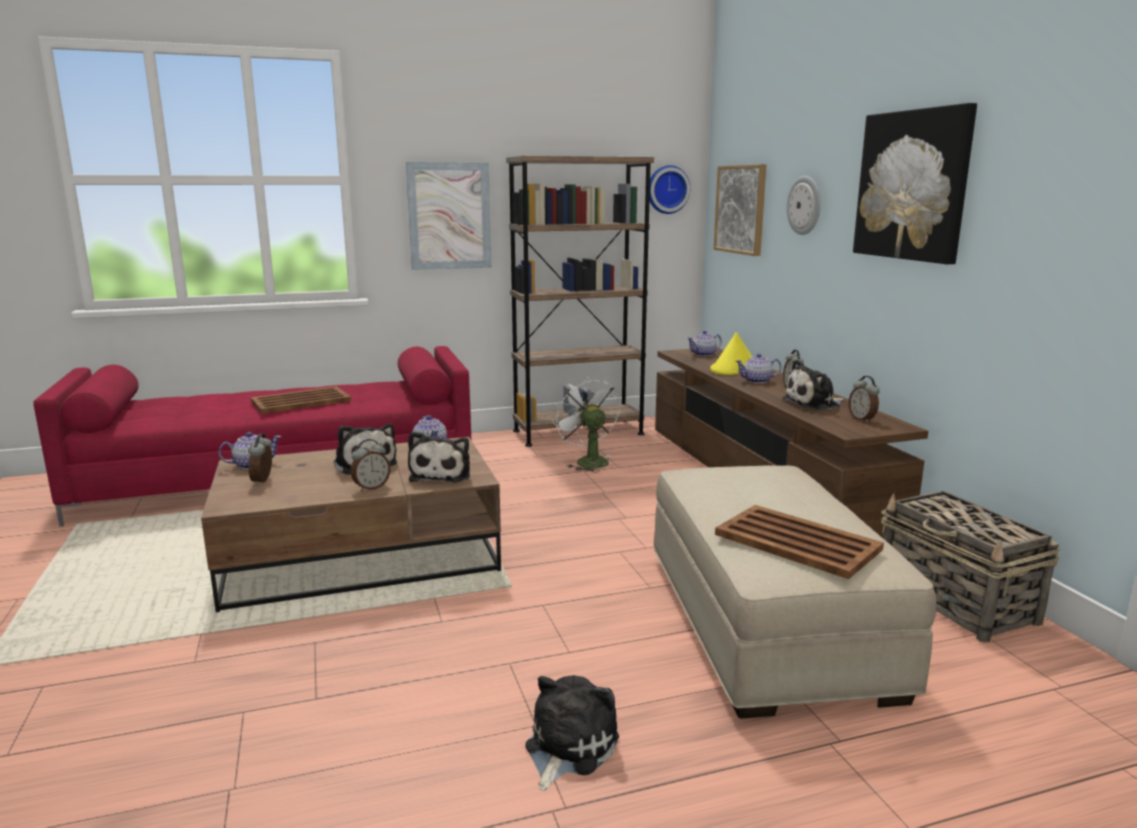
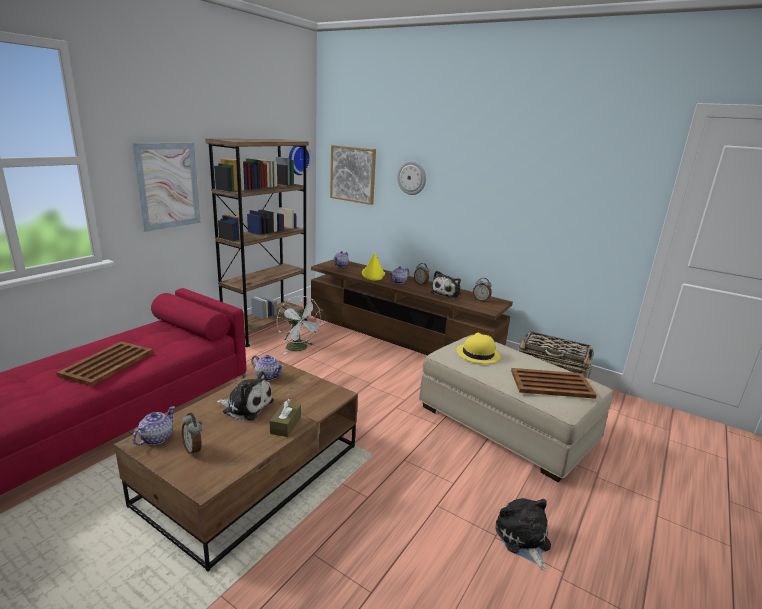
camera: 40 degrees left, 5 degrees up
(371, 487) = (285, 425): alarm clock -> brown tissue box
(442, 474) = (313, 397): plush toy -> none
(587, 461) = (299, 349): white fan -> white fan turned 150 degrees counterclockwise
(738, 482) = (477, 354): none -> yellow hat
(913, 185) = (496, 175): picture -> none

